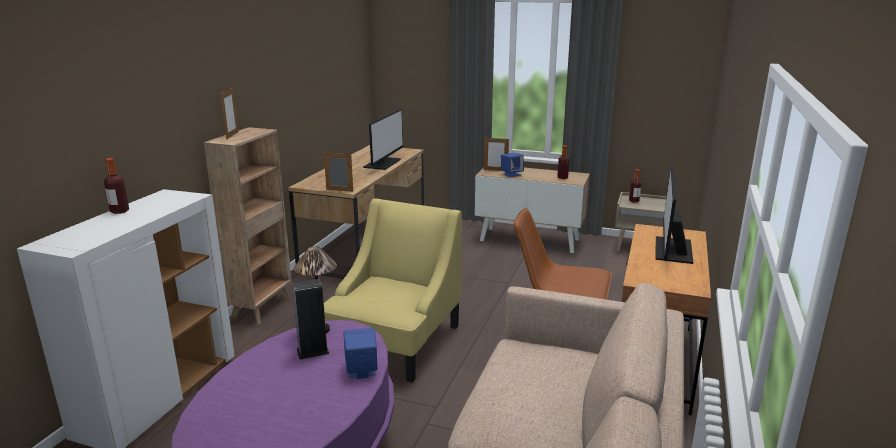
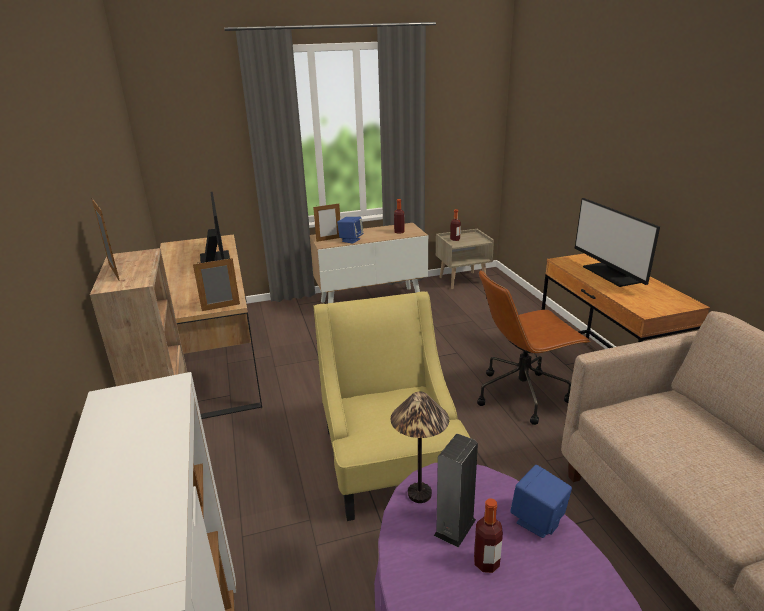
camera: 35 degrees left, 5 degrees up
(119, 211) = (88, 463): bottle -> bottle (486, 563)

